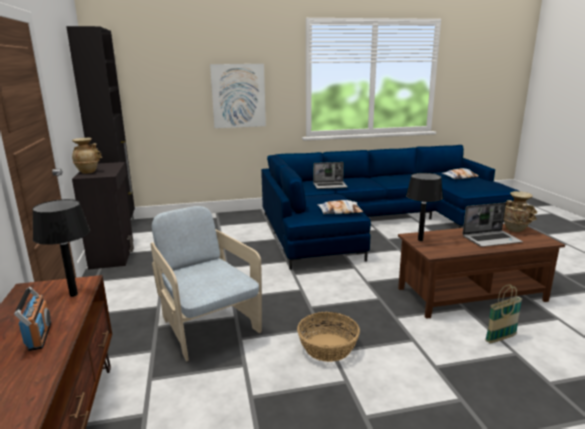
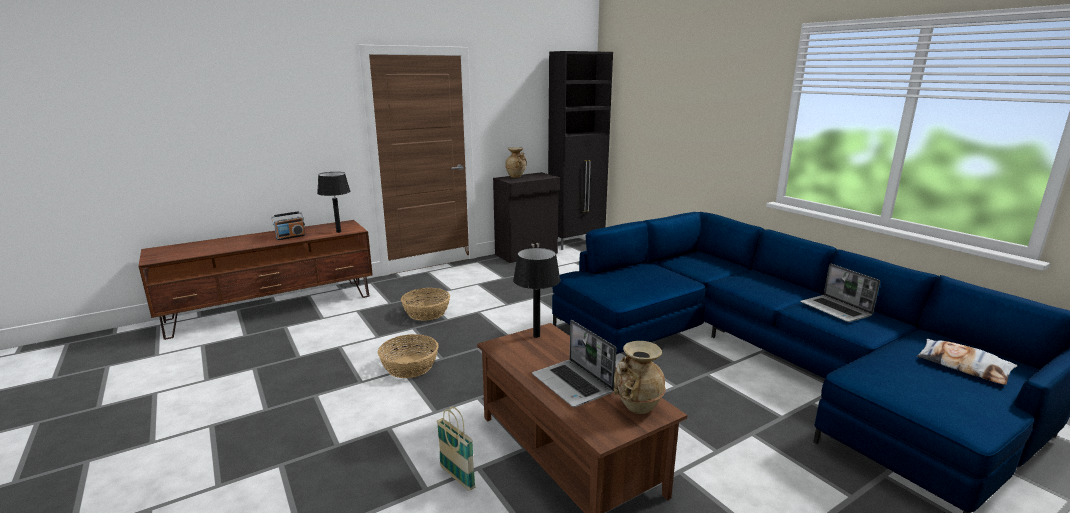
camera: 70 degrees right, 0 degrees up
(207, 326) = (427, 313): beige armchair -> basket
(238, 96) = (705, 130): picture -> none
(330, 186) = (720, 274): laptop -> laptop (836, 310)
(340, 211) = (617, 290): pillow -> none

